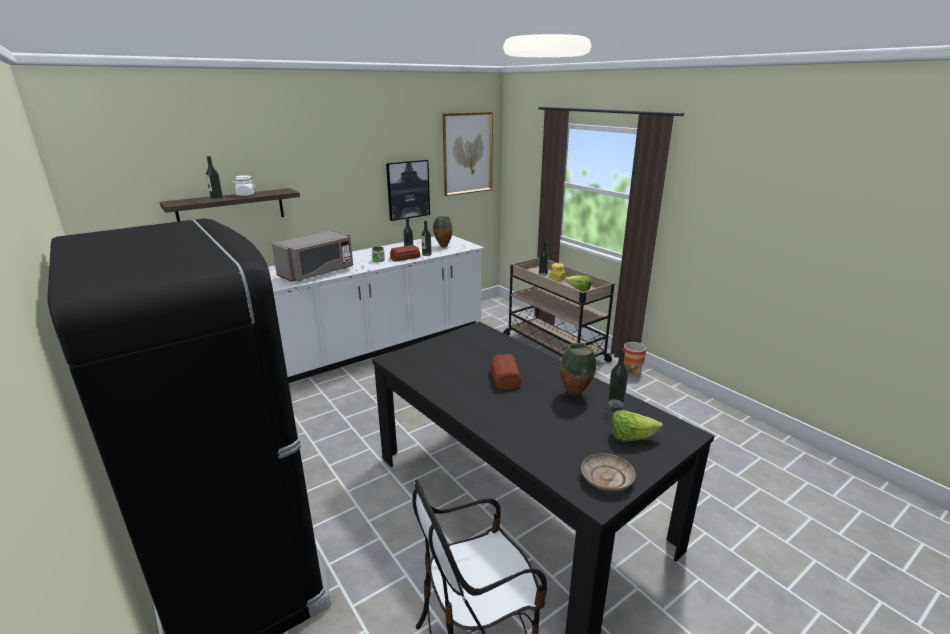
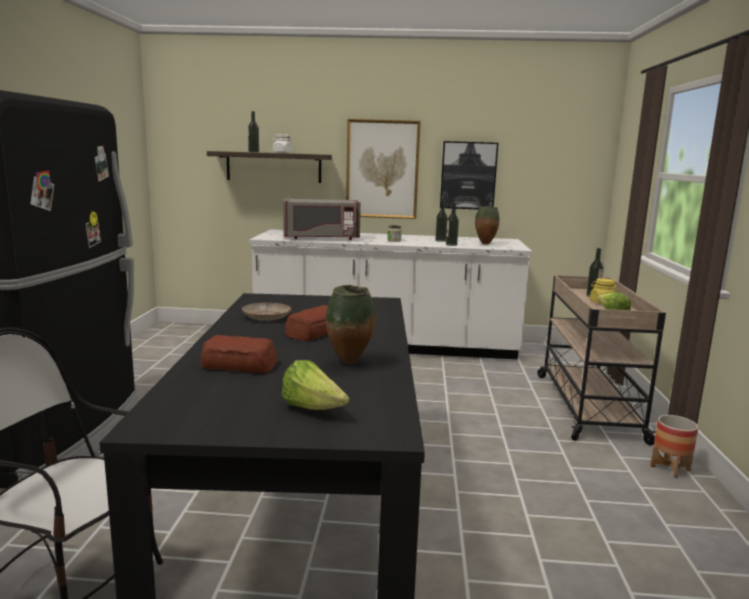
camera: 40 degrees right, 10 degrees down
(405, 258) = (424, 243): bread -> bread (239, 365)
(467, 153) = (560, 141): picture -> picture (382, 169)
(606, 478) = (199, 419): beige plate -> beige plate (266, 317)
(615, 403) = (374, 383): bottle -> none

